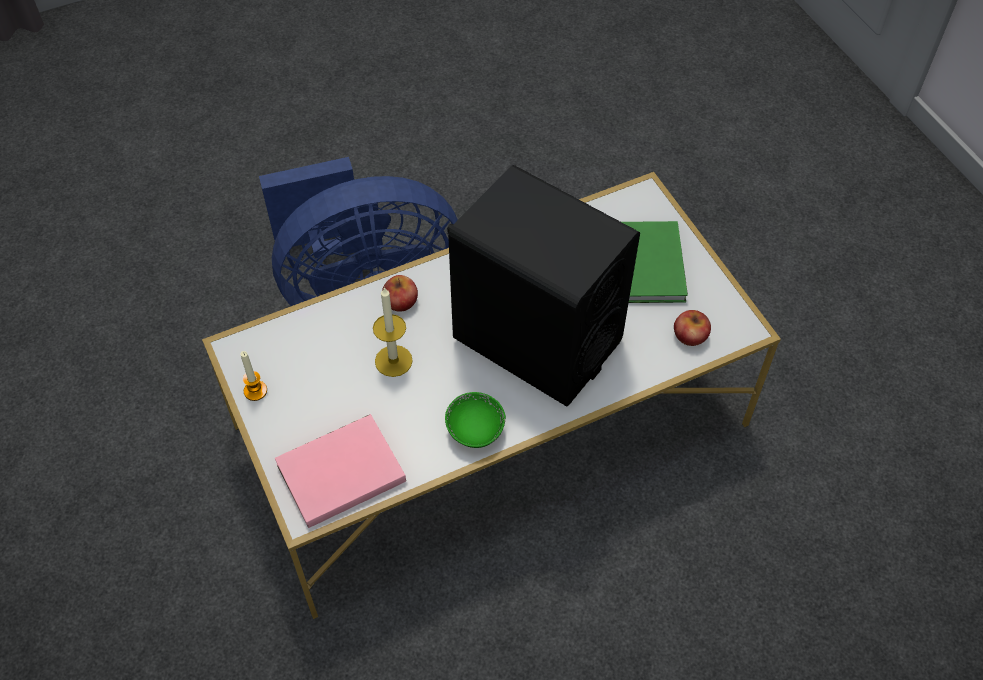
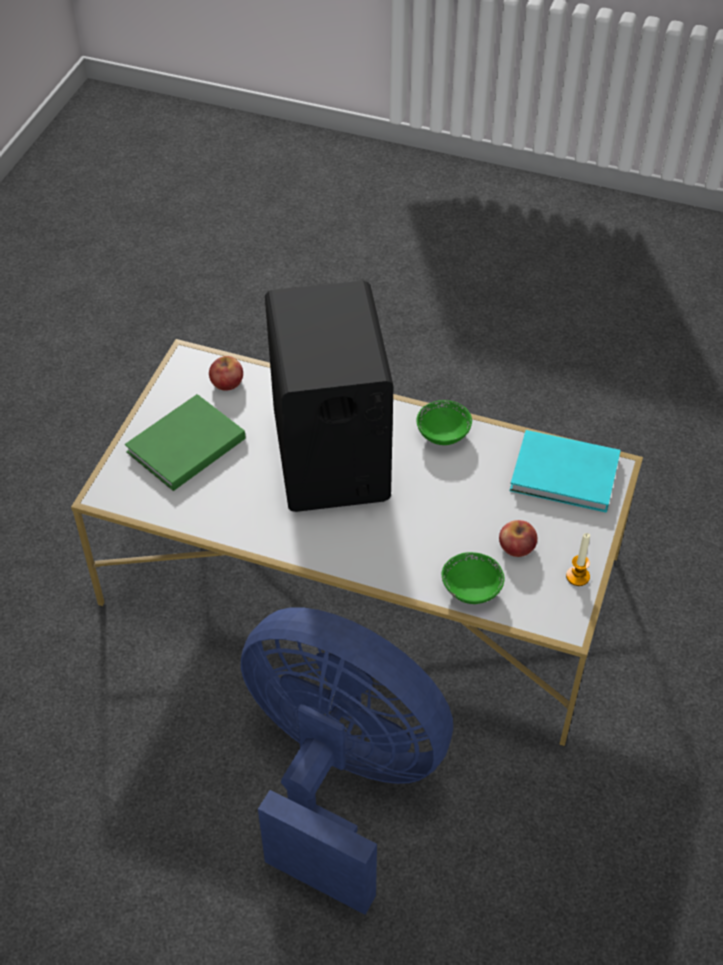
camera: 135 degrees left, 5 degrees down
(326, 322) = (471, 589): none -> green bowl
(337, 473) = (567, 476): pink book -> turquoise book
(393, 361) = (450, 520): candle -> none
(400, 301) = (395, 560): apple -> apple (516, 546)

